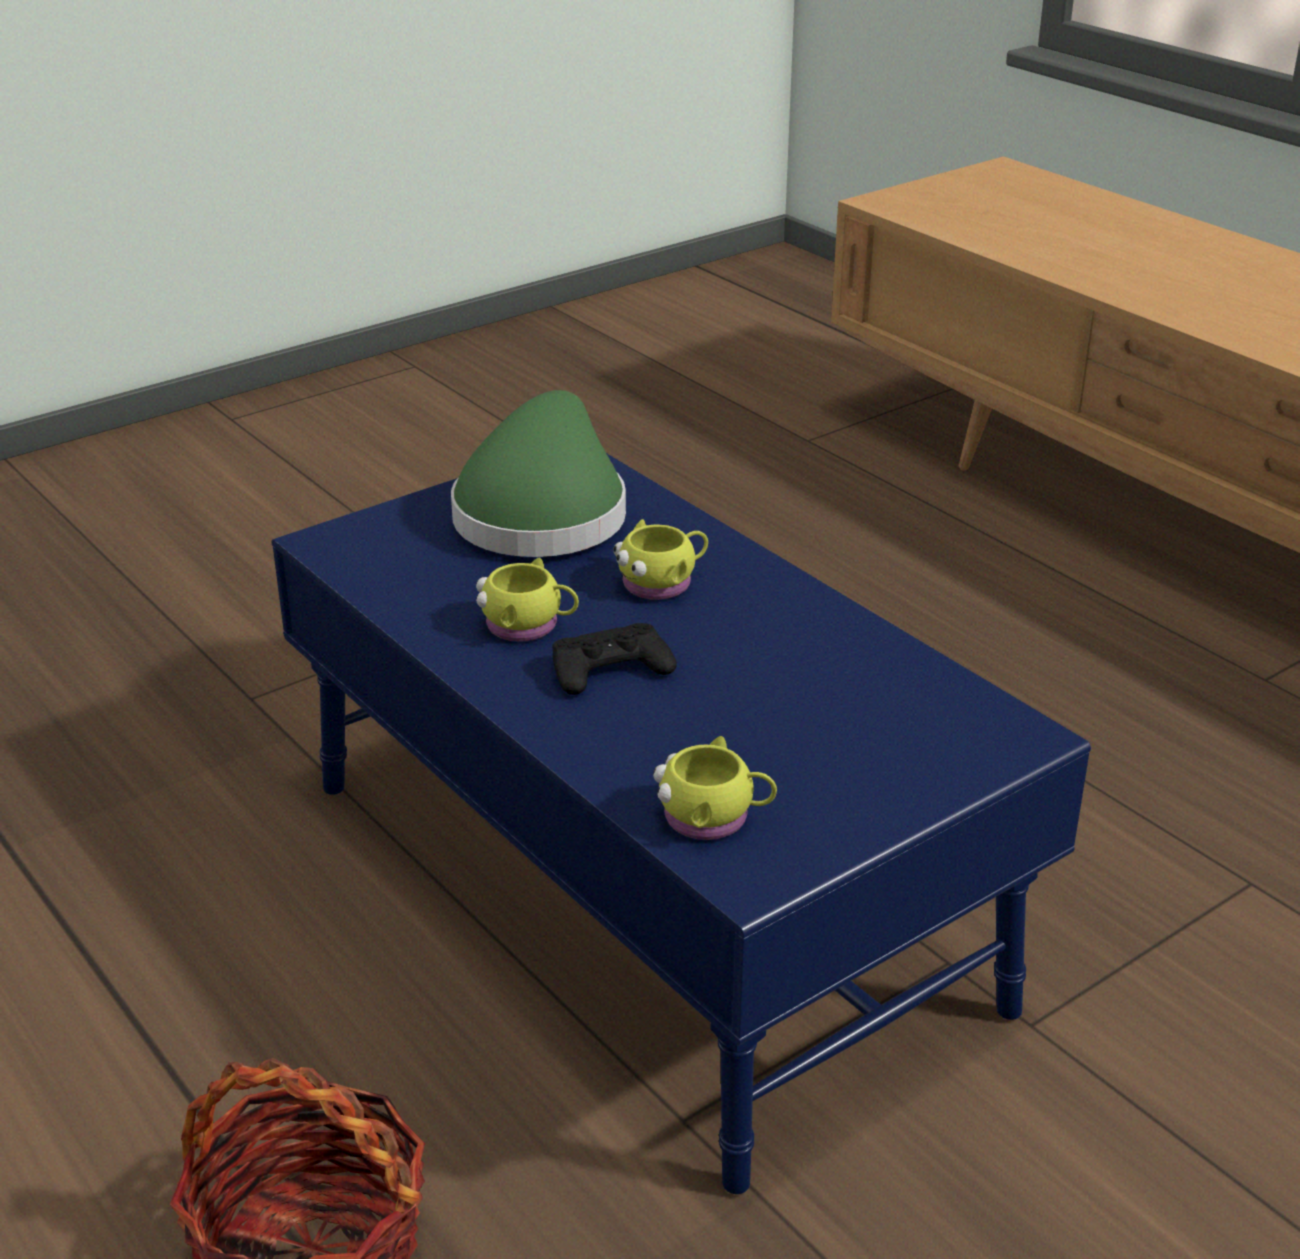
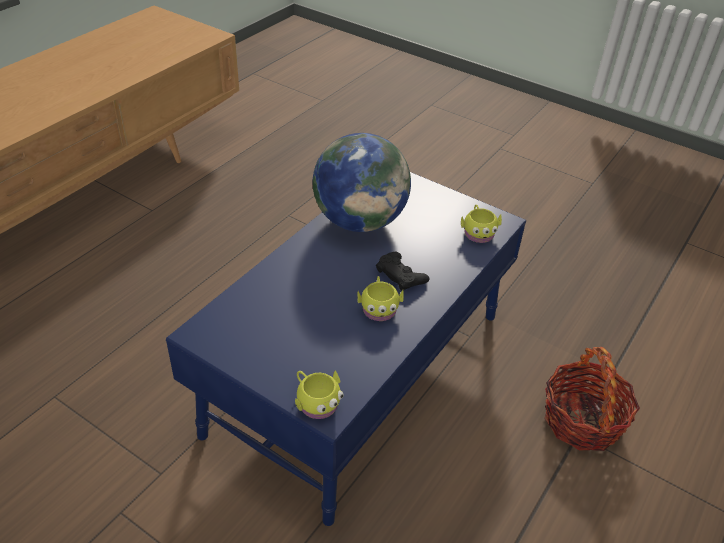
camera: 110 degrees left, 10 degrees up
(542, 512) = (266, 329): green hat -> none
(662, 583) = (322, 273): yellow mug -> yellow mug (316, 402)
(822, 653) = (360, 221): none -> globe

